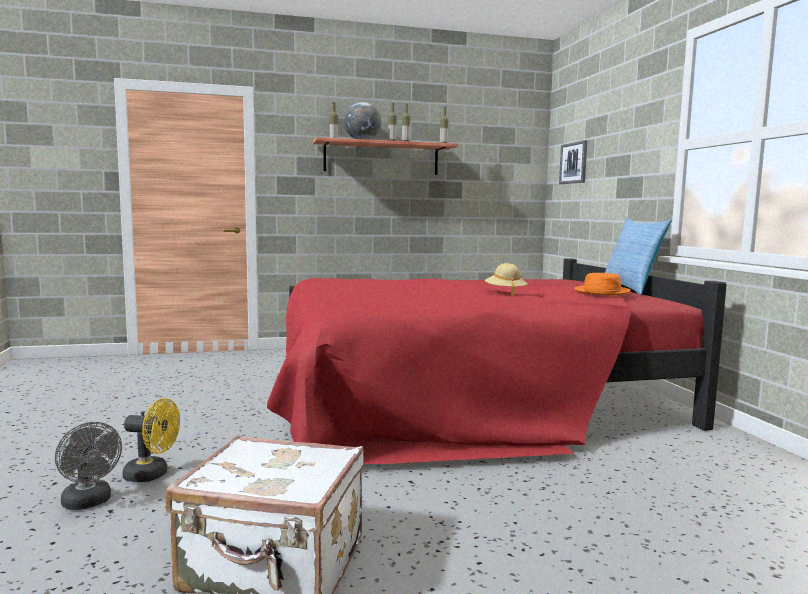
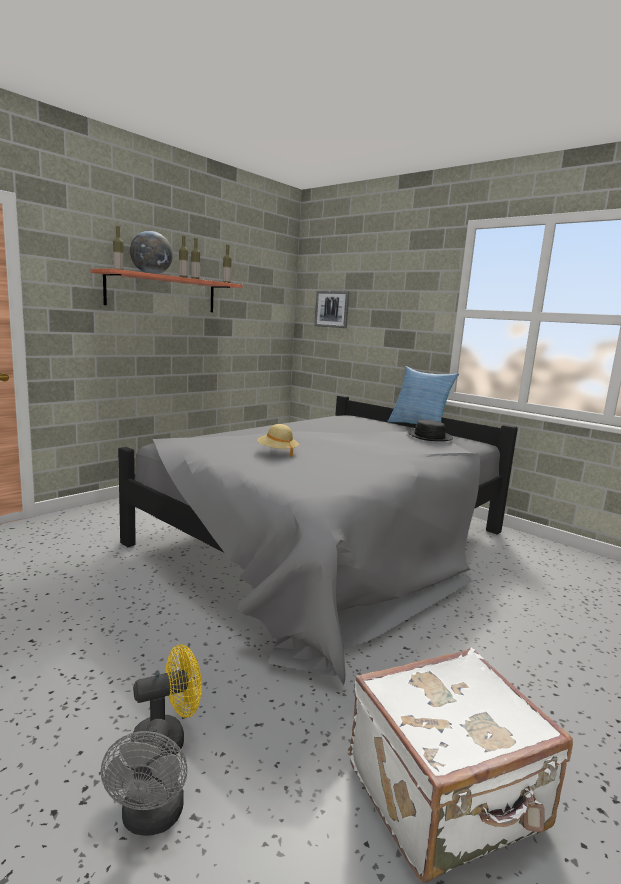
camera: 35 degrees left, 5 degrees up
(89, 503) = (150, 819): grey fan -> grey fan turned 75 degrees clockwise
(468, 402) = (328, 543): red bed -> grey bed
(505, 292) = (378, 446): beige hat -> beige hat (277, 452)
(601, 291) = (429, 436): orange hat -> black hat

